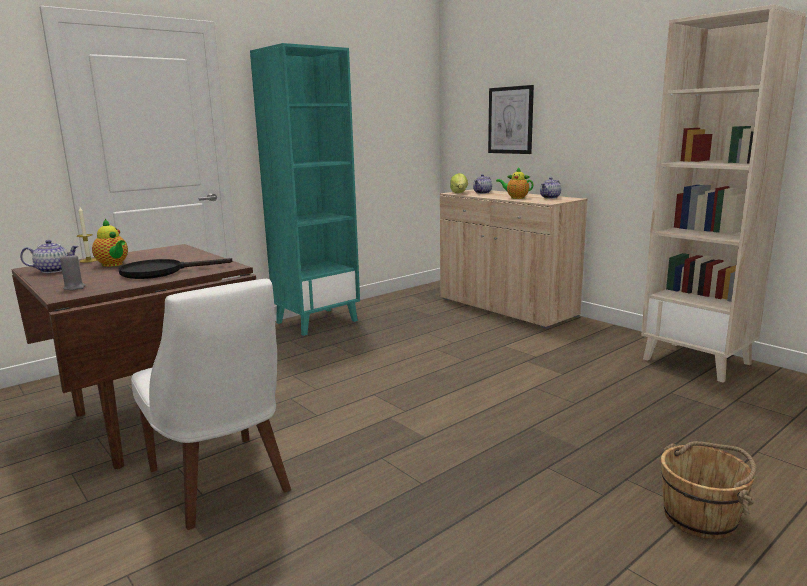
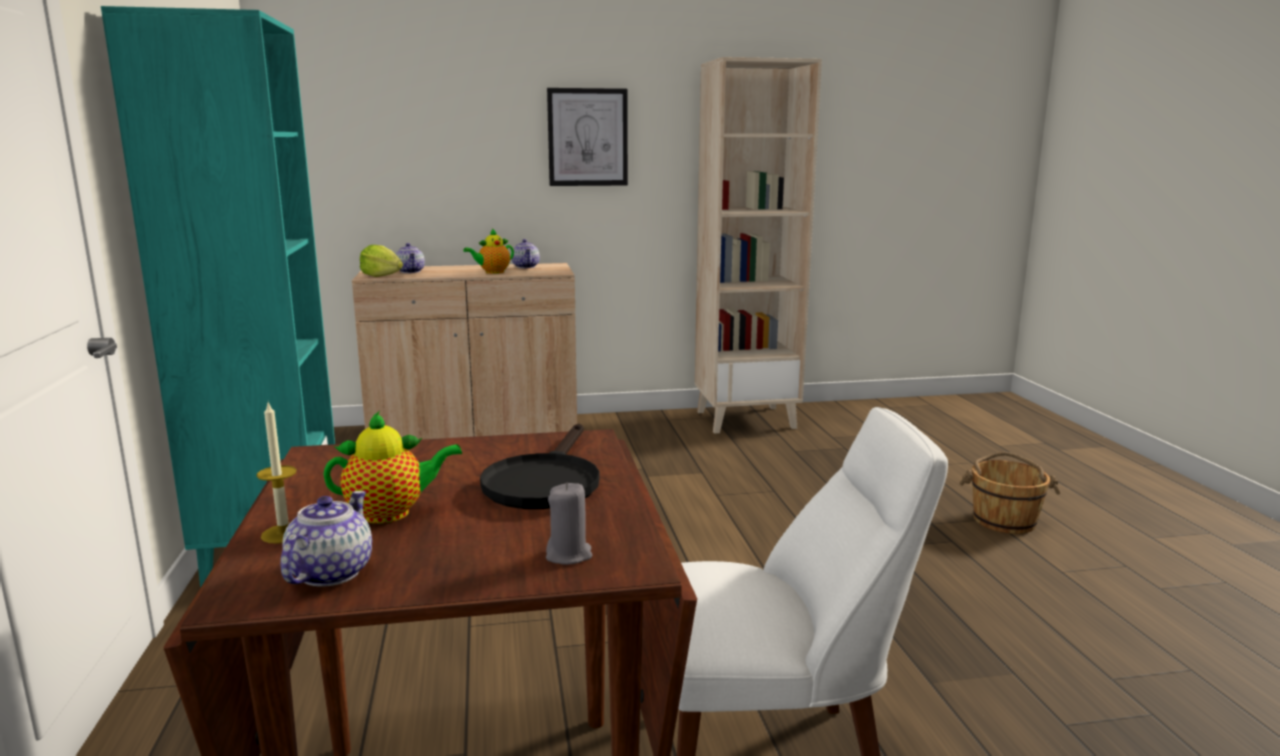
camera: 60 degrees left, 0 degrees up
(510, 120) = (423, 160): picture -> picture (587, 137)

